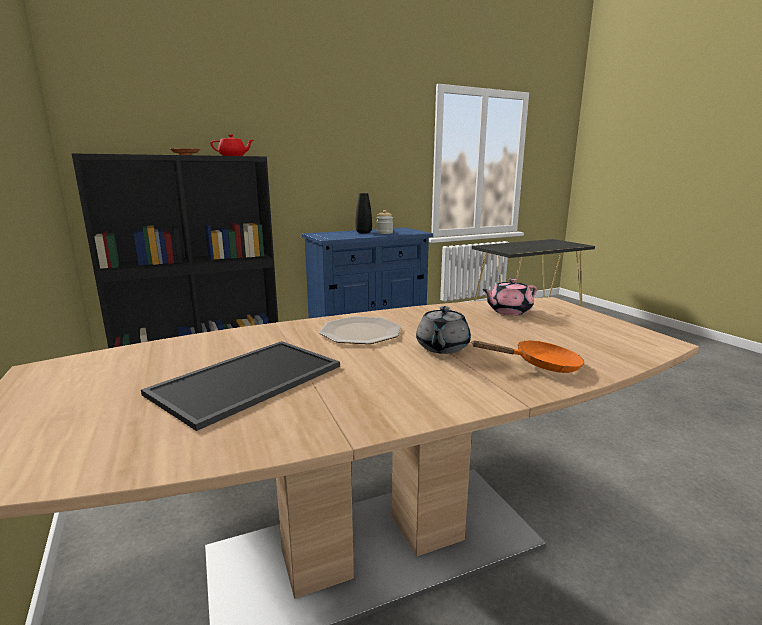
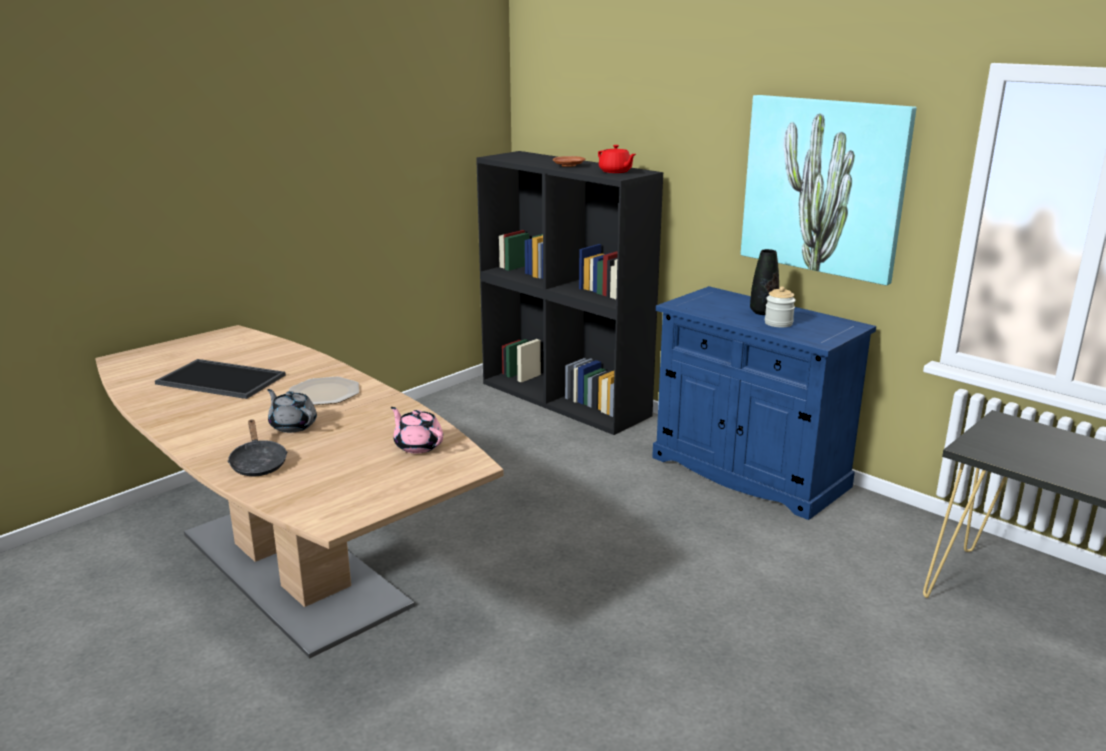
camera: 70 degrees right, 5 degrees up
(366, 155) = (823, 186): none -> picture
(442, 347) = (293, 425): grey teapot -> grey teapot turned 45 degrees clockwise
(540, 365) = (258, 463): orange frying pan -> black frying pan

